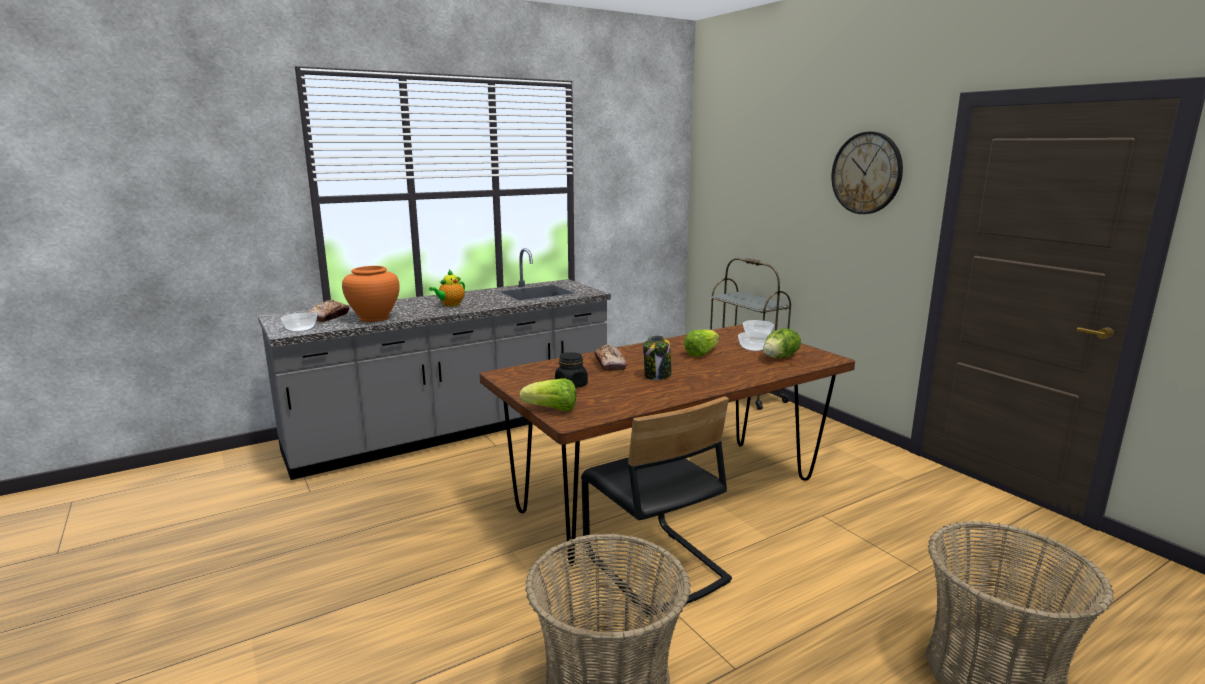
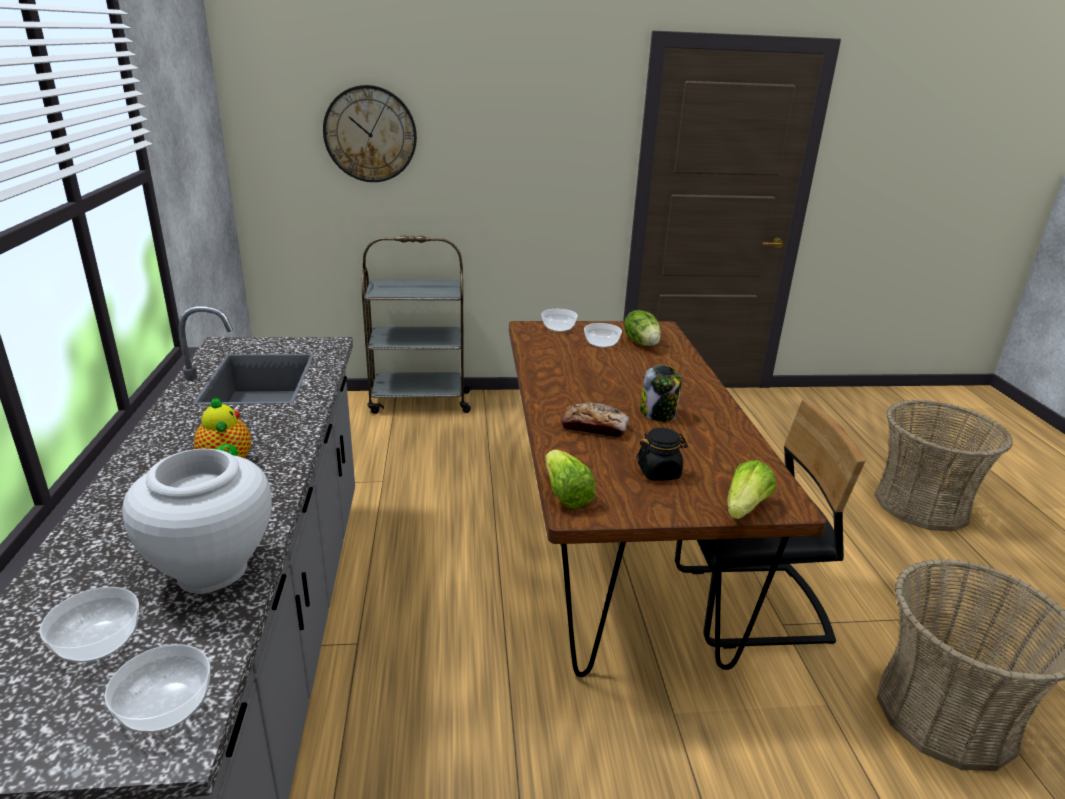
camera: 65 degrees left, 10 degrees up
(329, 317) = (99, 641): bread -> bowl
(374, 318) = (212, 570): orange vase -> white vase
(701, 353) = (597, 370): lettuce -> lettuce (565, 494)
(866, 173) = (548, 116): wall clock -> wall clock (370, 134)

